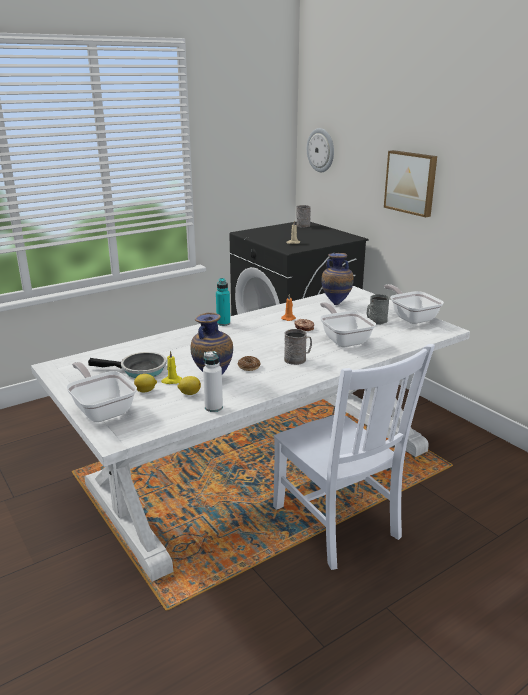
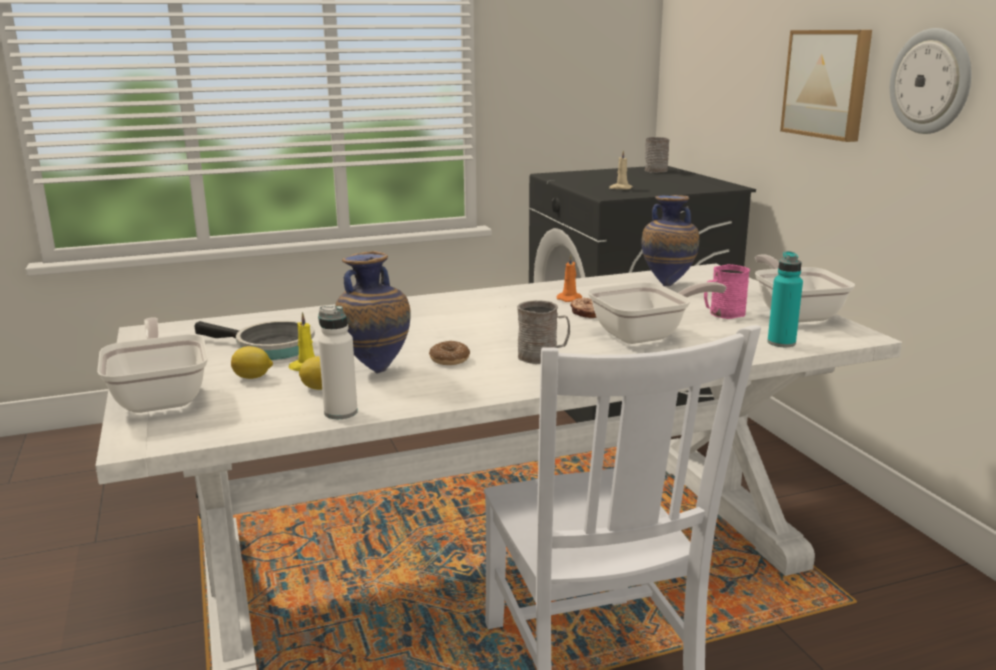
camera: 15 degrees right, 5 degrees down
(223, 323) = (456, 297): turquoise bottle -> turquoise bottle (781, 343)
(321, 150) = (693, 47): wall clock -> wall clock (931, 81)
(343, 339) = (646, 335): frying pan -> frying pan turned 75 degrees clockwise
(375, 321) = (723, 314): grey mug -> pink mug

